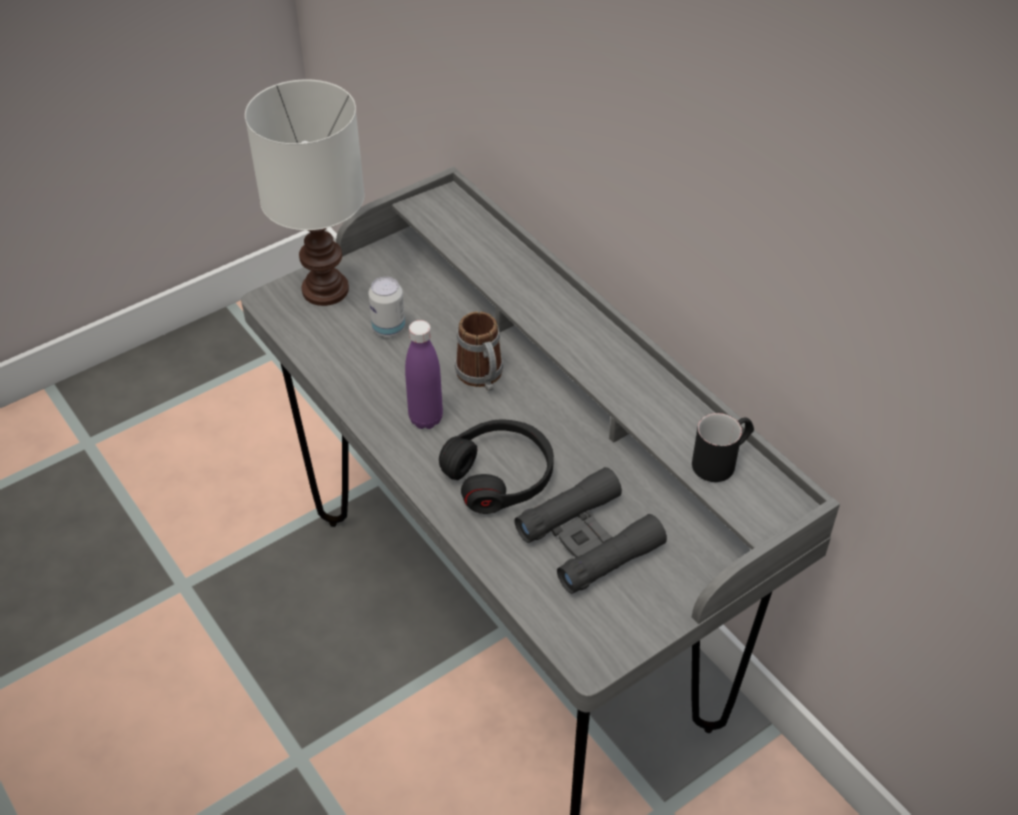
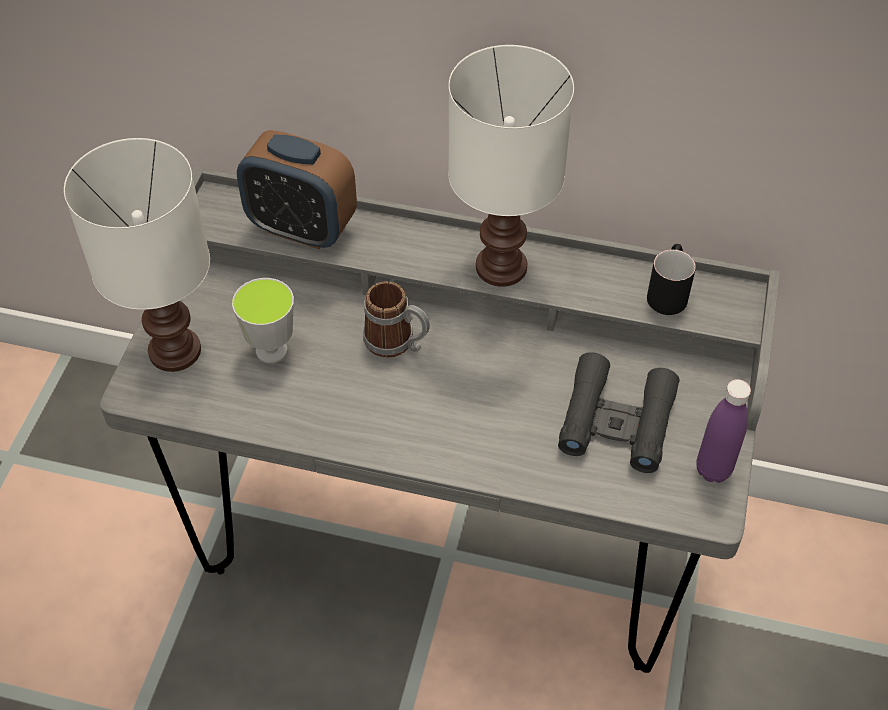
camera: 40 degrees left, 5 degrees up
(388, 328) = (271, 350): can -> cup
(426, 419) = (389, 409): purple bottle -> purple bottle (713, 469)
(483, 249) = (301, 228): none -> alarm clock
(499, 475) = (498, 416): black headphones -> none
(604, 360) = (501, 265): none -> white table lamp

